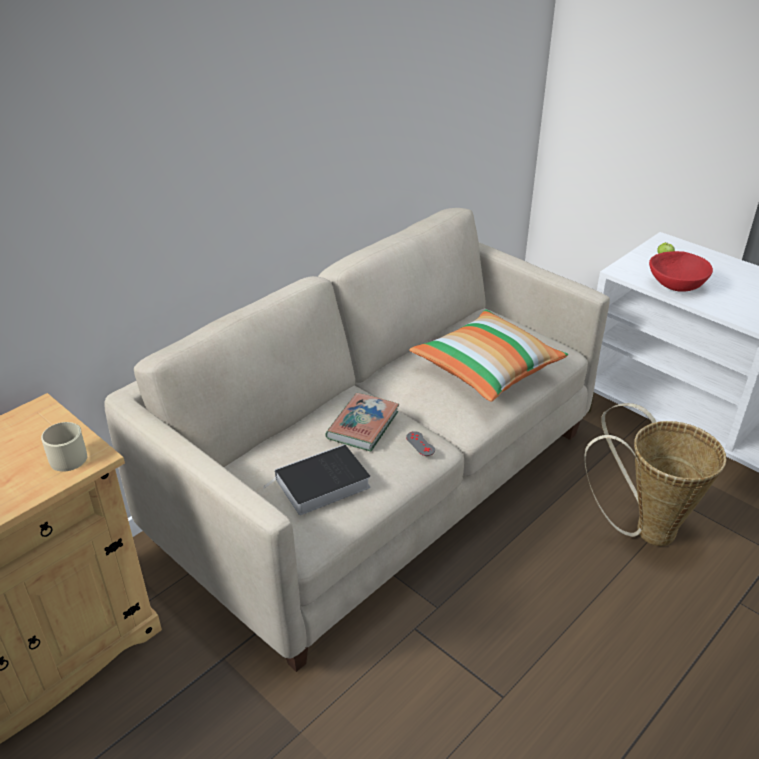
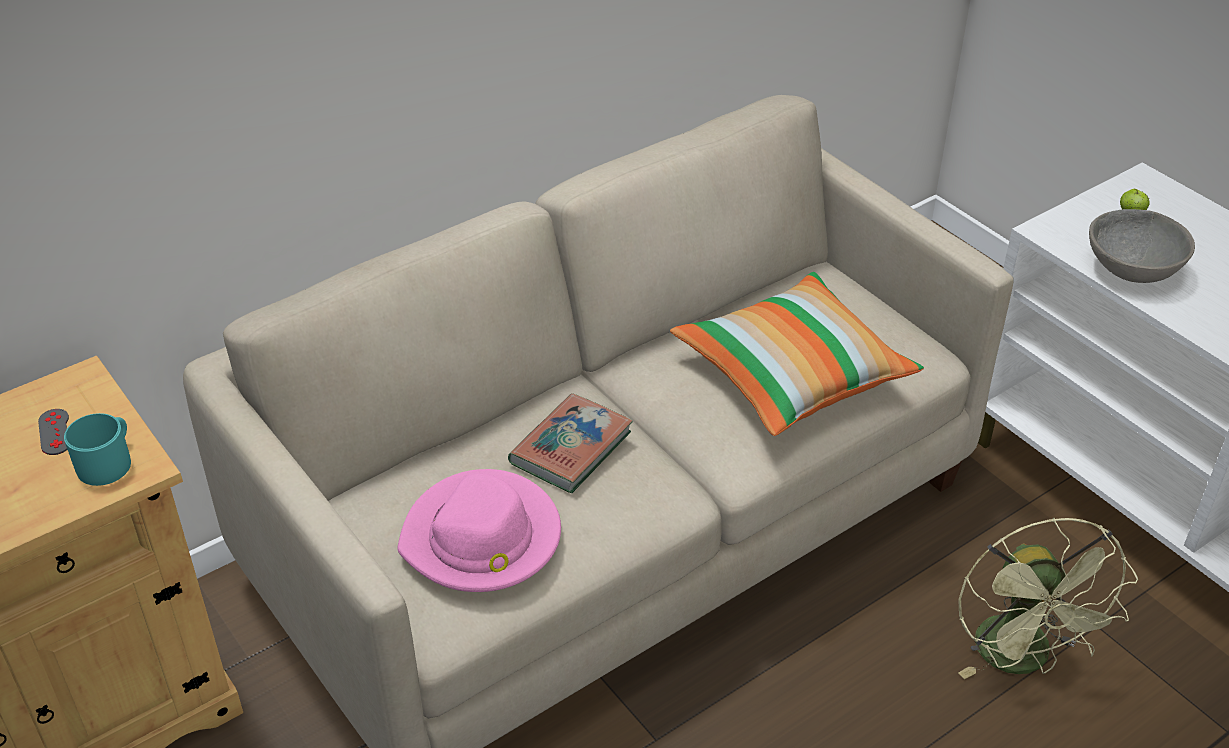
camera: 10 degrees right, 5 degrees up
(71, 455) = (108, 461): beige mug -> turquoise mug
(320, 485) = (482, 538): book -> pink hat
(420, 444) = (652, 490): grey game controller -> grey game controller (55, 432)
(645, 529) = (1022, 659): basket -> green fan
(675, 285) = (1131, 268): red bowl -> grey bowl

